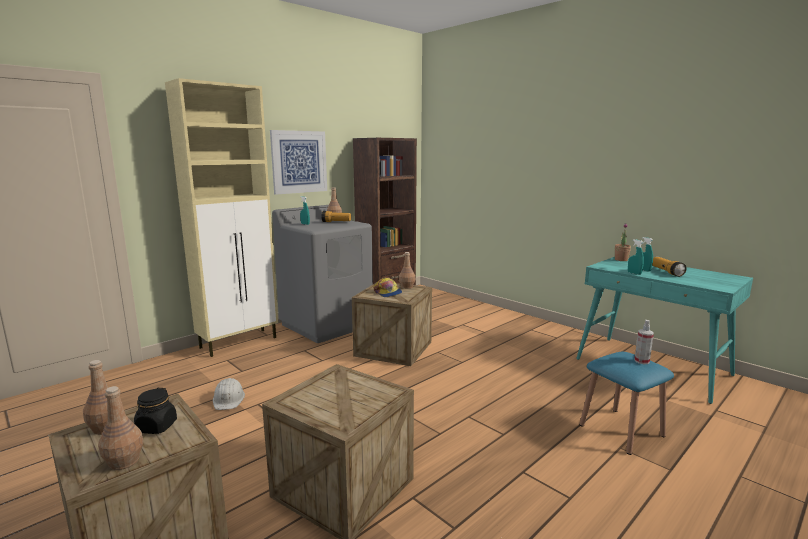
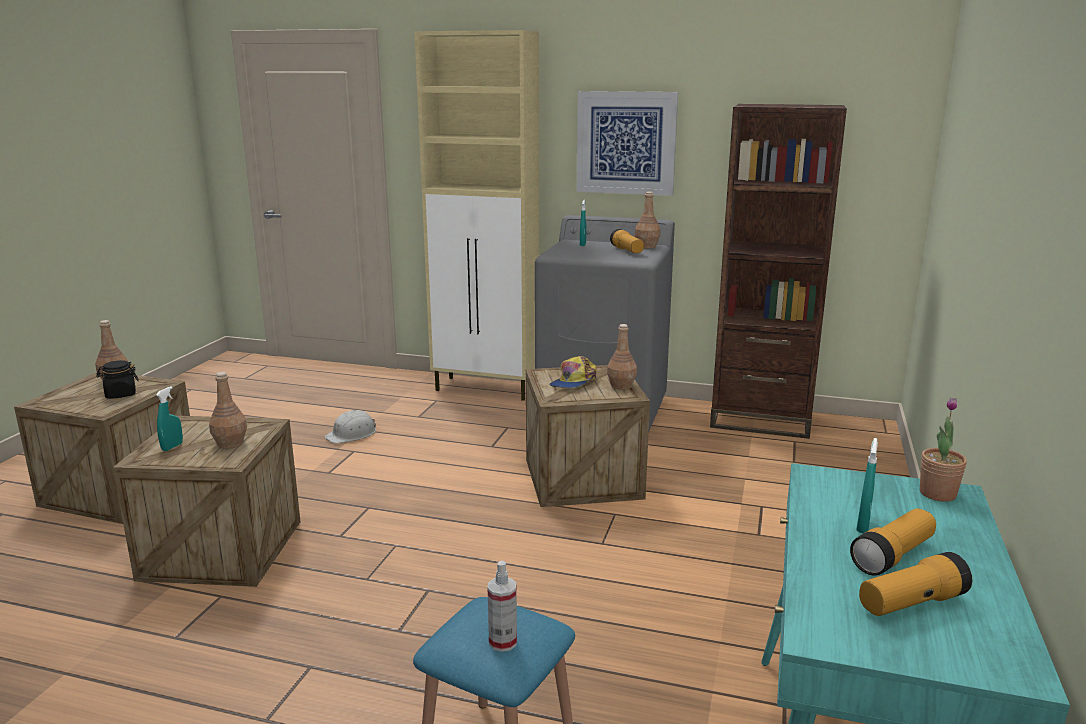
camera: 60 degrees right, 5 degrees up
(124, 461) = (65, 403): brown bottle -> brown bottle (230, 443)
(634, 273) = (806, 516): turquoise spray bottle -> turquoise spray bottle (172, 447)
(699, 277) = (911, 603): none -> flashlight

